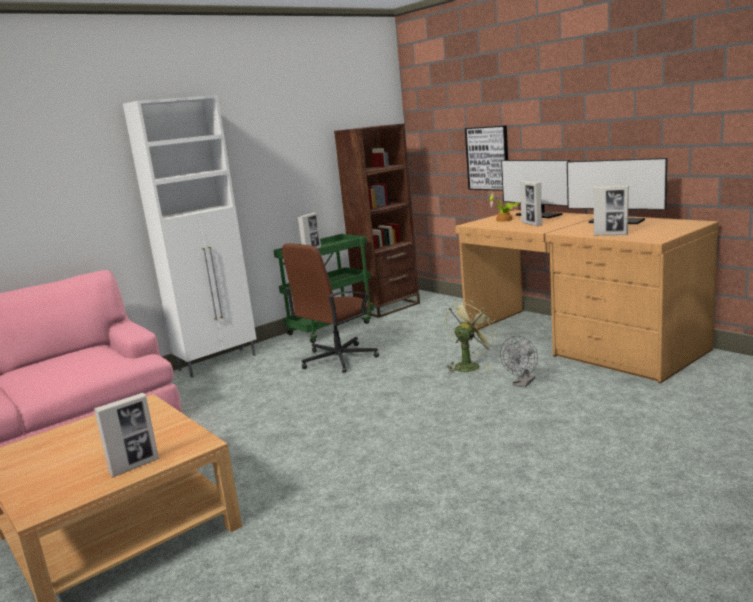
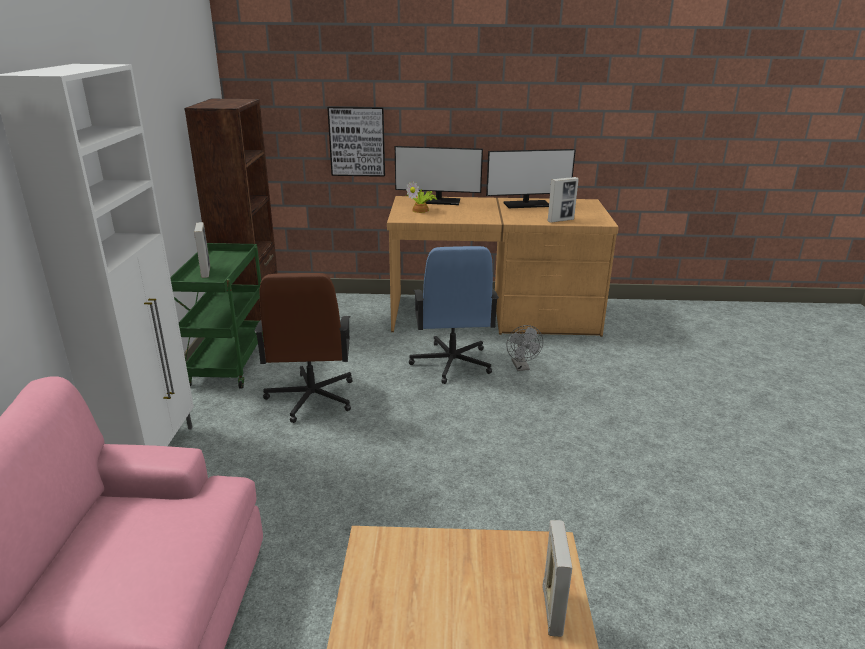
camera: 50 degrees left, 10 degrees up
(469, 365) = (451, 363): green fan -> blue office chair
(531, 224) = (462, 213): picture frame -> none

